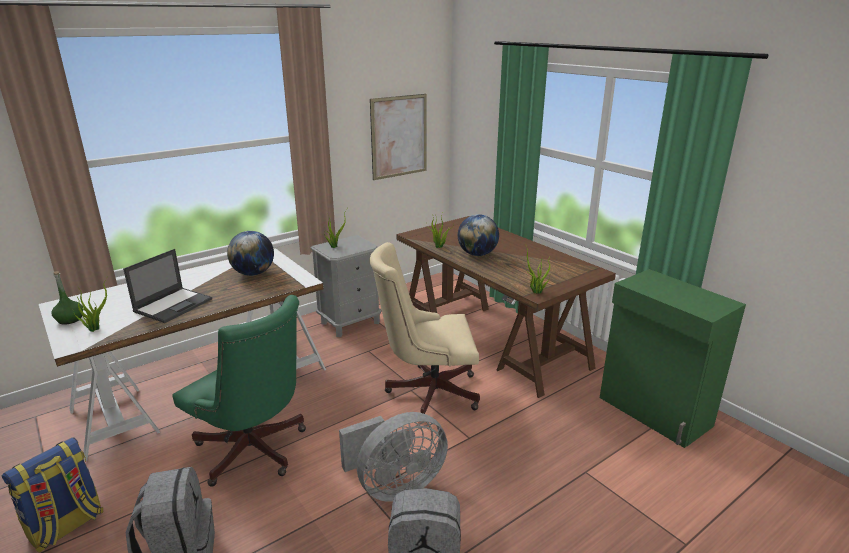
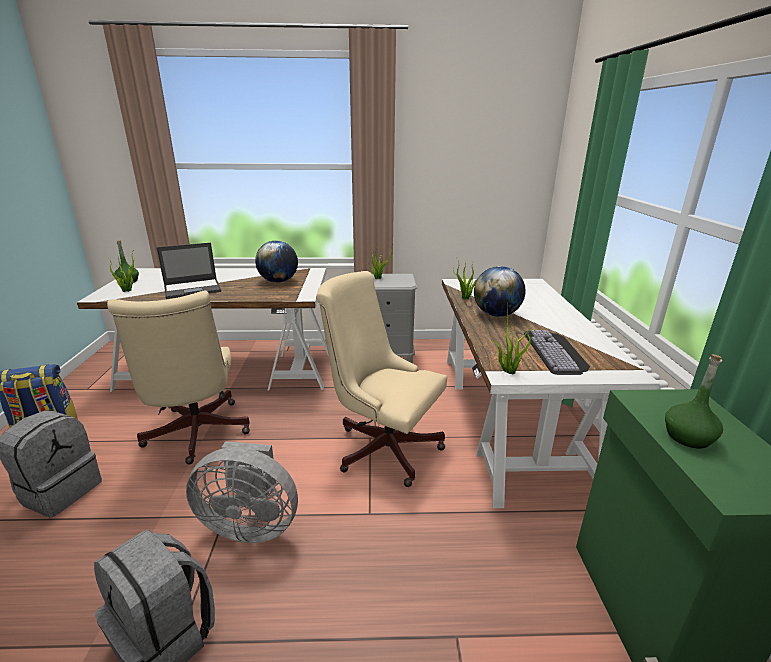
camera: 35 degrees right, 0 degrees up
(254, 453) = (196, 435): green office chair -> beige office chair
(399, 136) = (484, 180): picture -> none
(493, 336) = (509, 418): brown desk -> white desk
(546, 270) = (557, 352): none -> keyboard
(669, 295) = (688, 437): none -> green bottle

